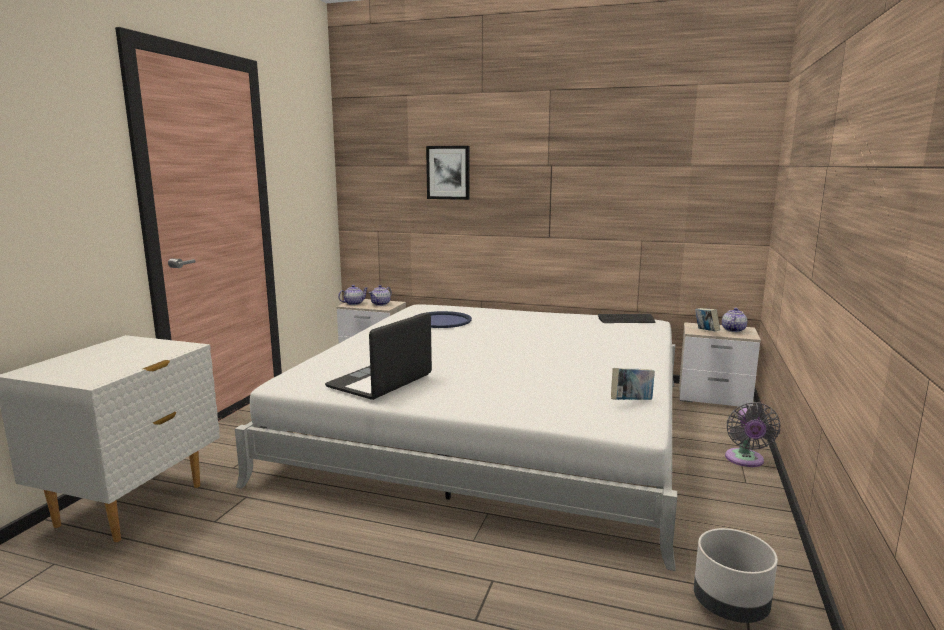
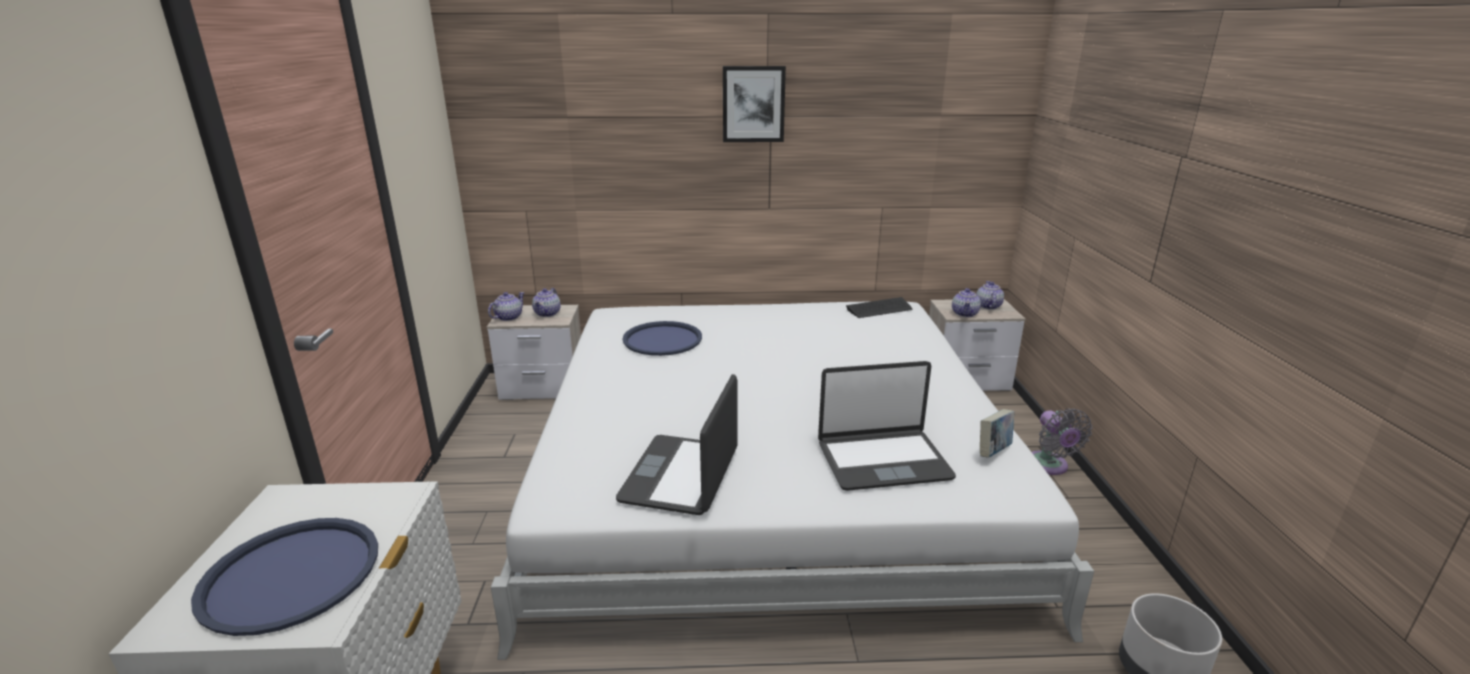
camera: 20 degrees left, 10 degrees up
(98, 365) = (291, 575): none -> blue tray
(448, 172) = (628, 127): picture -> picture (753, 104)
(534, 394) = (883, 460): none -> laptop
(706, 332) = (965, 313): book -> teapot

